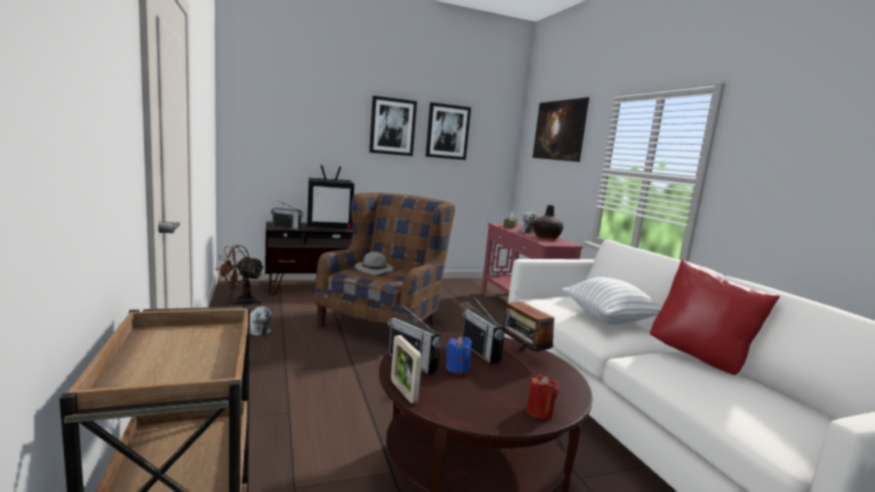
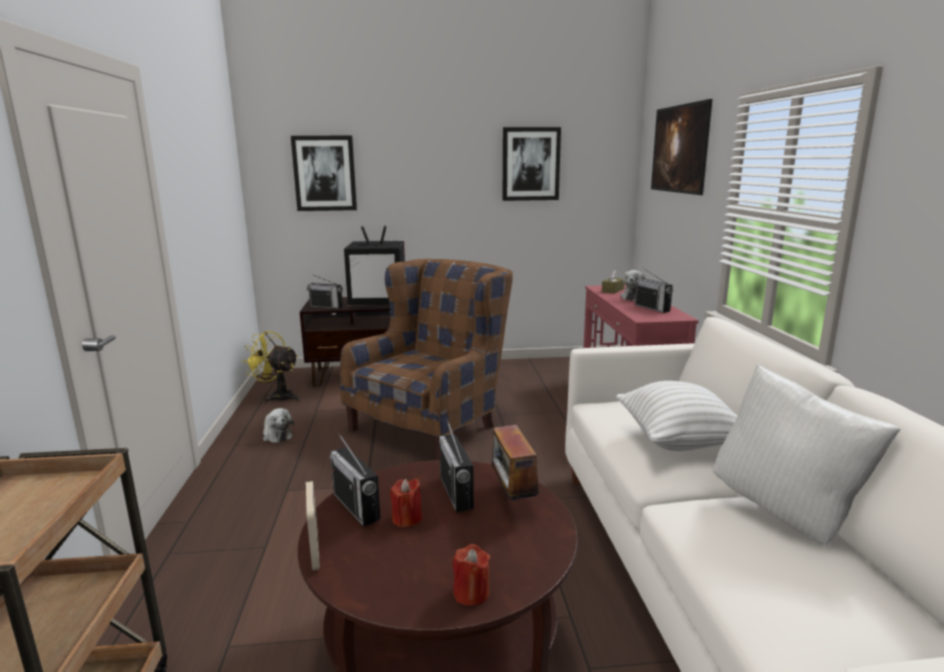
camera: 15 degrees right, 5 degrees up
(241, 301) = (277, 397): brown fan -> yellow fan
(374, 270) = (410, 361): grey hat -> none
(392, 126) = (455, 166): picture -> picture (324, 173)
(457, 368) = (407, 519): blue candle -> red candle
(546, 238) = (652, 308): vase -> radio
(700, 358) = (785, 513): red pillow -> white pillow

